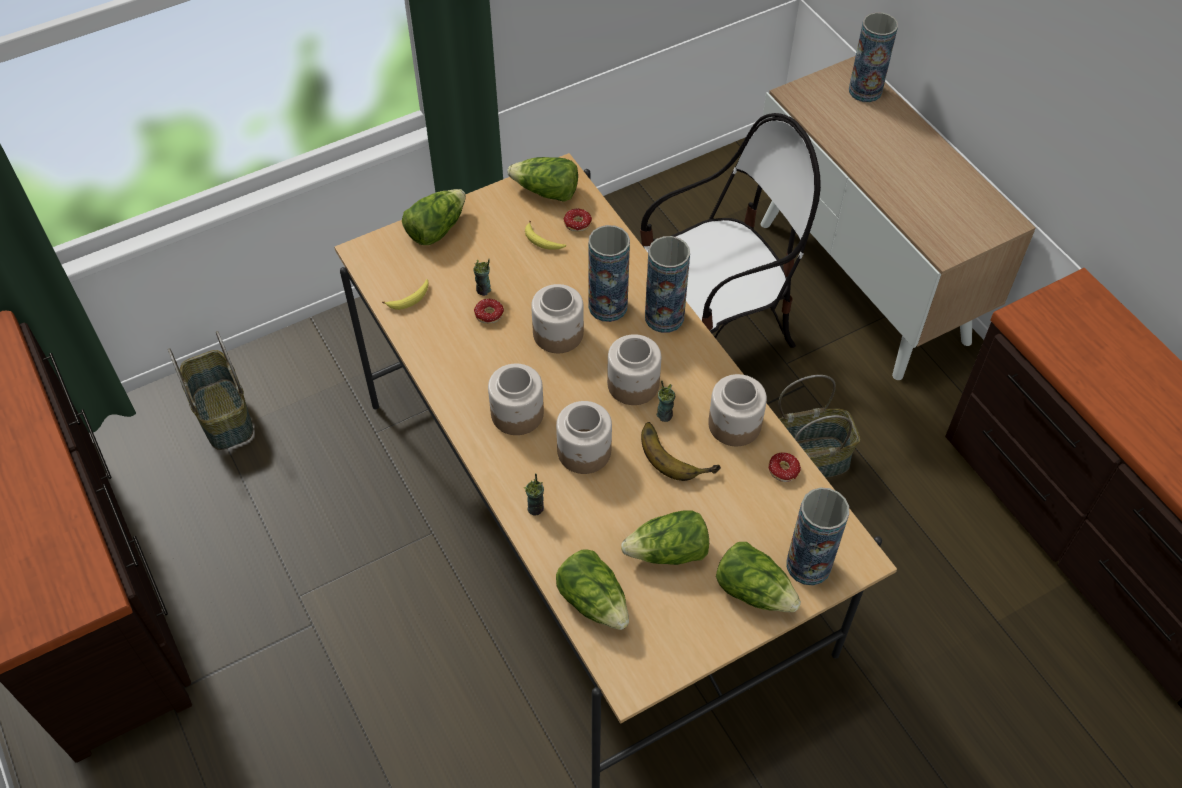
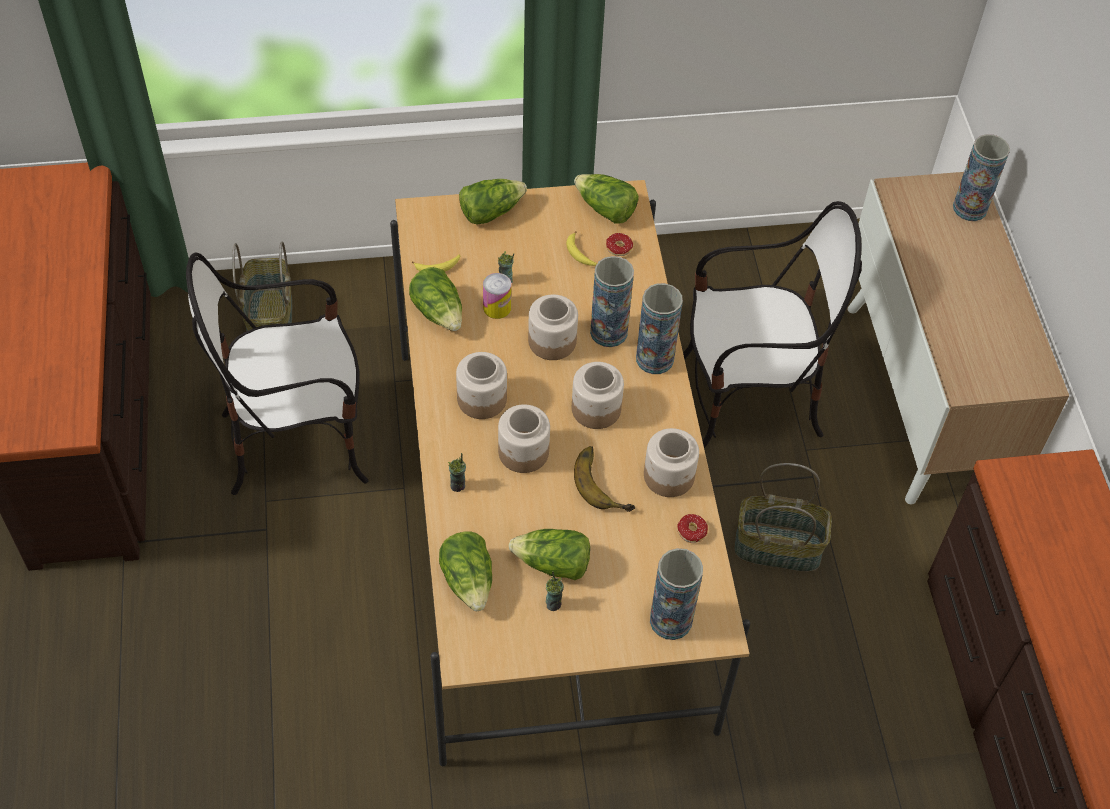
camera: 20 degrees right, 0 degrees up
(304, 525) = (297, 441): none -> chair
(488, 319) = (497, 307): donut -> can
(665, 415) = (610, 445): cup -> cup (553, 603)
(754, 590) = (611, 623): lettuce -> lettuce (439, 312)

